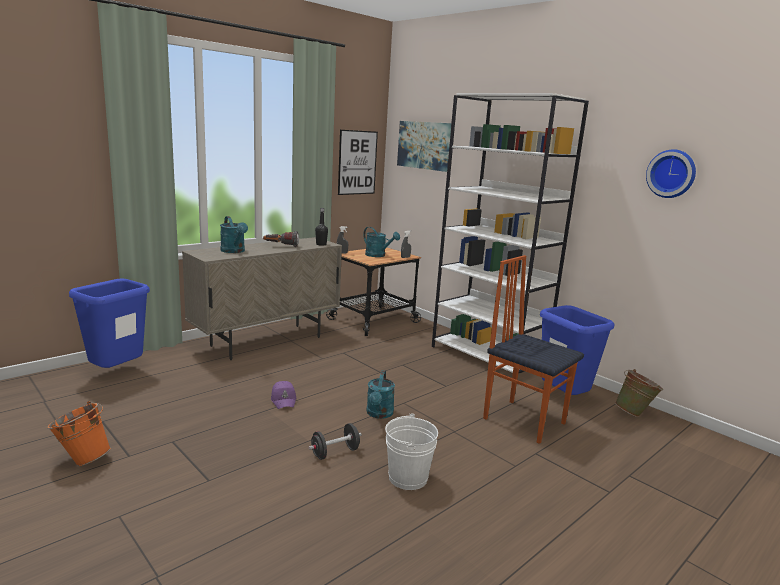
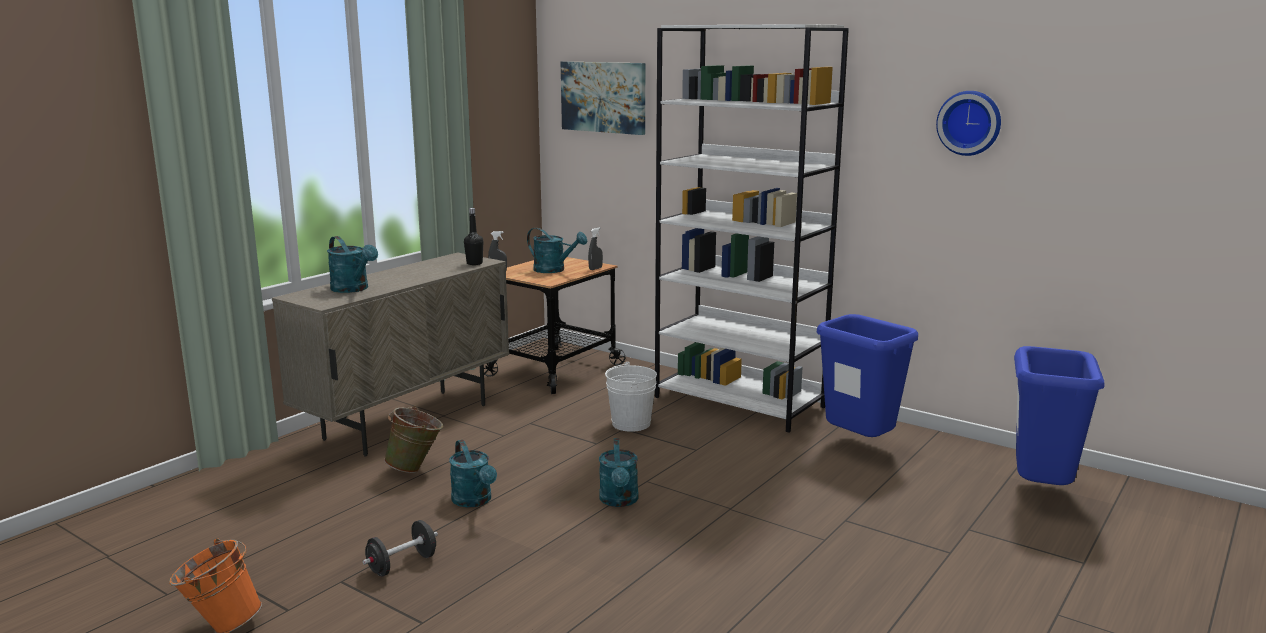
camera: 10 degrees left, 0 degrees up
(117, 373) = (199, 499): blue trash can -> blue trash can (1040, 492)
(281, 246) = (417, 273): flashlight -> none
(284, 399) = (474, 501): purple cap -> turquoise watering can
(335, 452) = (580, 560): black dumbbell -> black dumbbell (402, 564)
(357, 162) = (501, 130): picture -> none
(408, 477) = (691, 576): white bucket -> white bucket (631, 423)
(524, 420) = (816, 480): chair -> none
(635, 413) = (955, 451): green bucket -> green bucket (416, 469)

